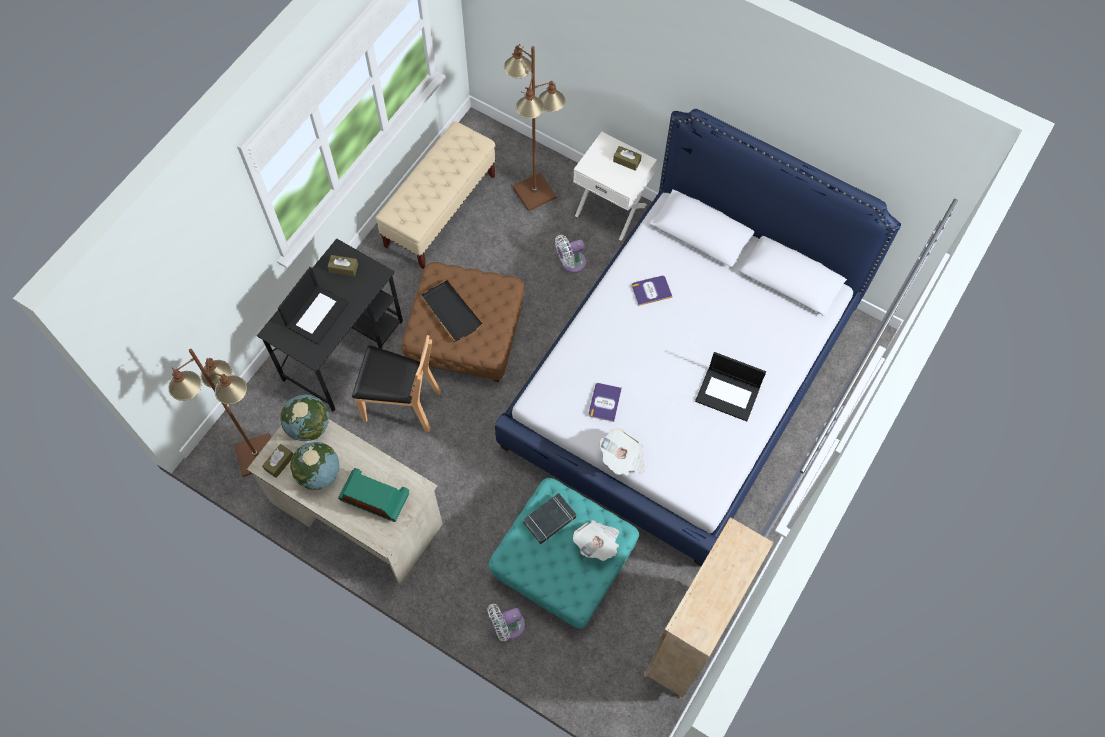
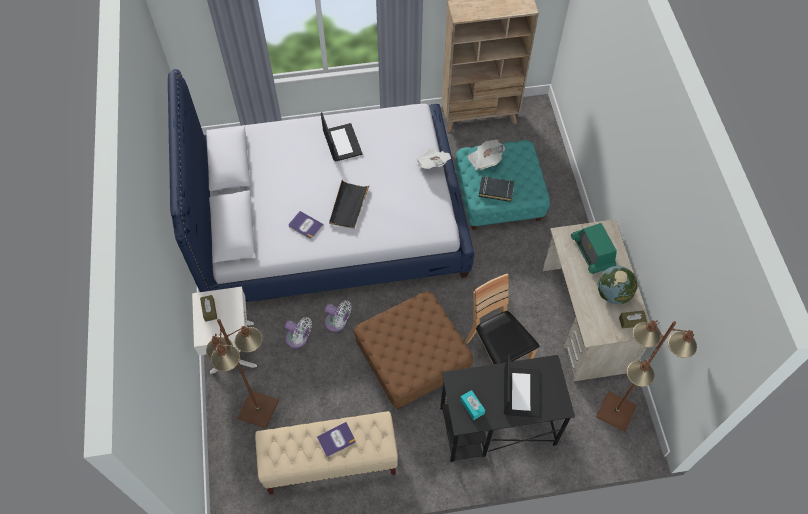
camera: 130 degrees left, 5 degrees down
(309, 426) = (593, 326): globe -> none
(317, 314) = (521, 391): laptop -> laptop turned 105 degrees clockwise
(343, 268) = (472, 407): brown tissue box -> turquoise tissue box
(451, 311) = (420, 348): black tray -> black tray (348, 206)
(507, 626) = (559, 196): white fan -> white fan (337, 323)
(604, 402) = (408, 195): book -> book (336, 439)

